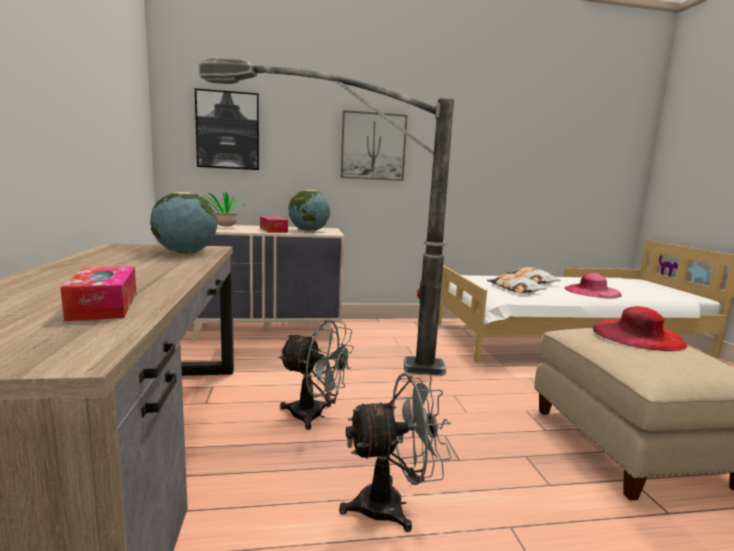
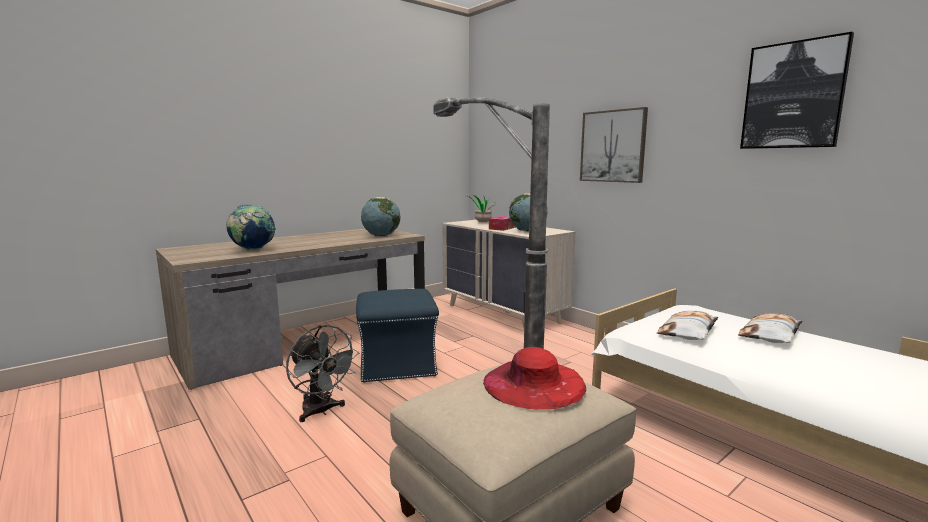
camera: 60 degrees right, 0 degrees up
(104, 306) = (252, 250): tissue box -> globe
(228, 130) = (506, 143): picture -> picture (793, 95)
(315, 415) = (398, 364): grey fan -> blue ottoman
(592, 291) = (816, 371): pink hat -> none

